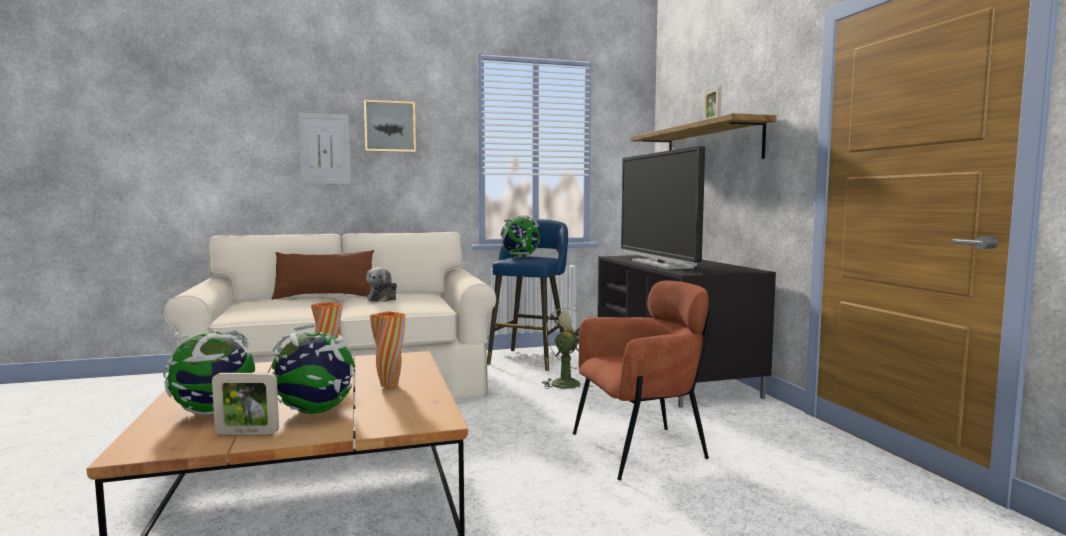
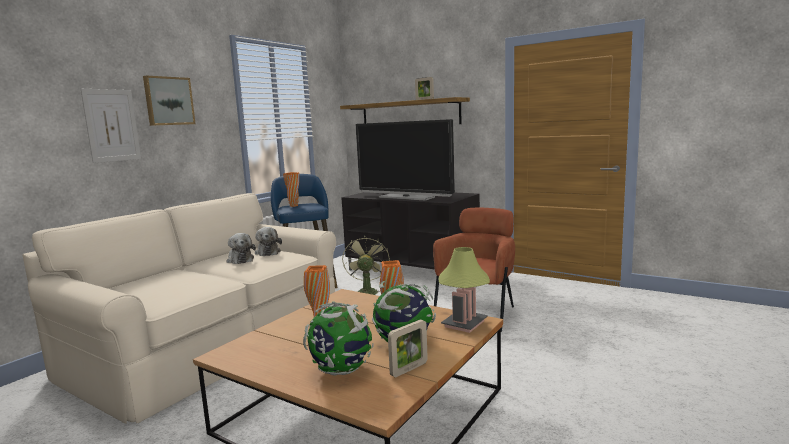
camera: 40 degrees left, 5 degrees up
(325, 297) = (177, 270): brown pillow -> none
(415, 417) = (464, 324): none -> table lamp
(423, 298) = (268, 252): none -> plush toy
(519, 257) = (294, 206): globe -> orange vase

